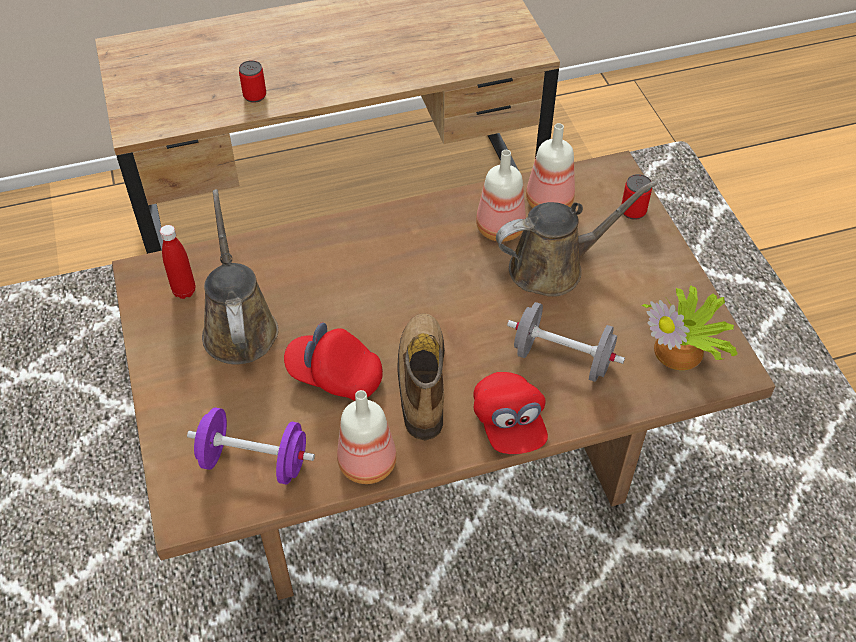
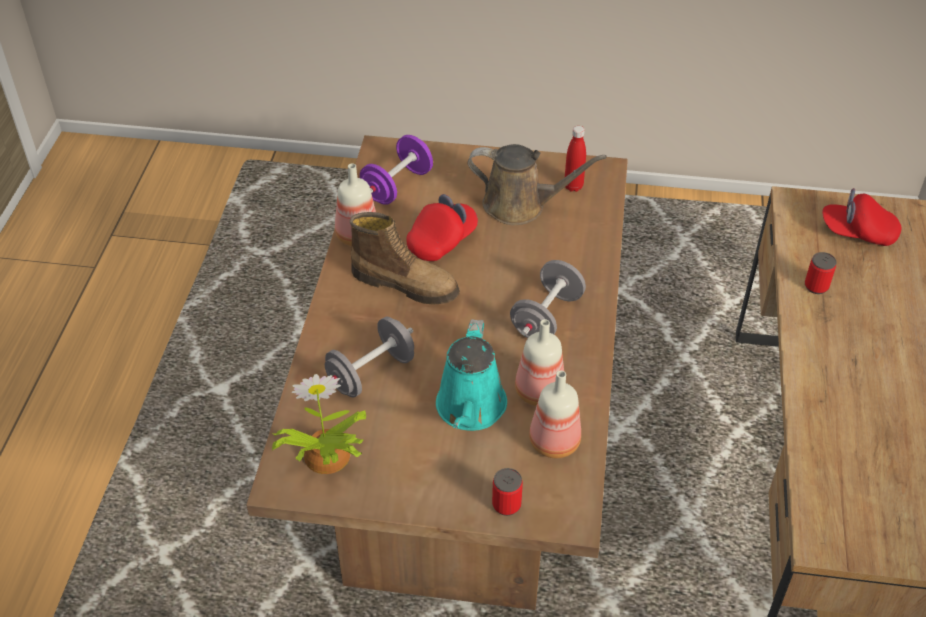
camera: 115 degrees right, 5 degrees down
(403, 251) = (546, 317): none -> grey dumbbell
(509, 424) = (335, 317): red cap -> red cap (857, 233)
(553, 267) = (470, 409): brown watering can -> turquoise watering can

